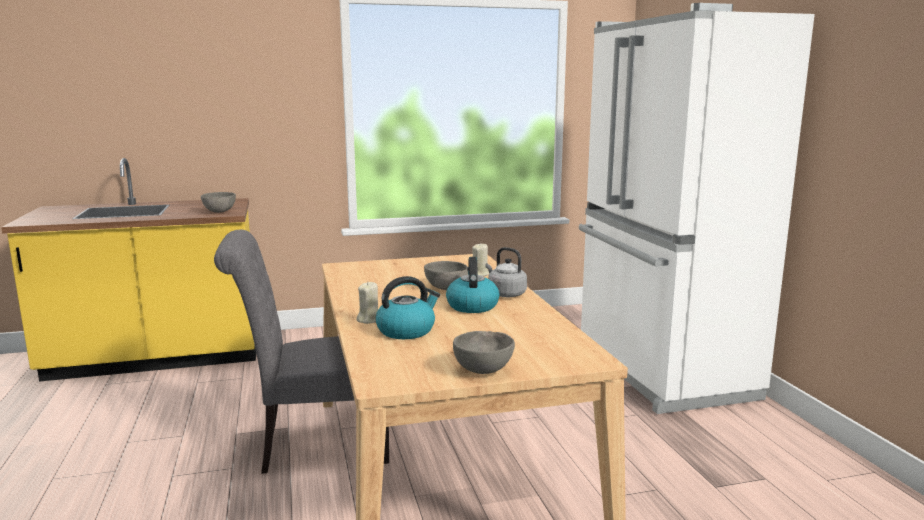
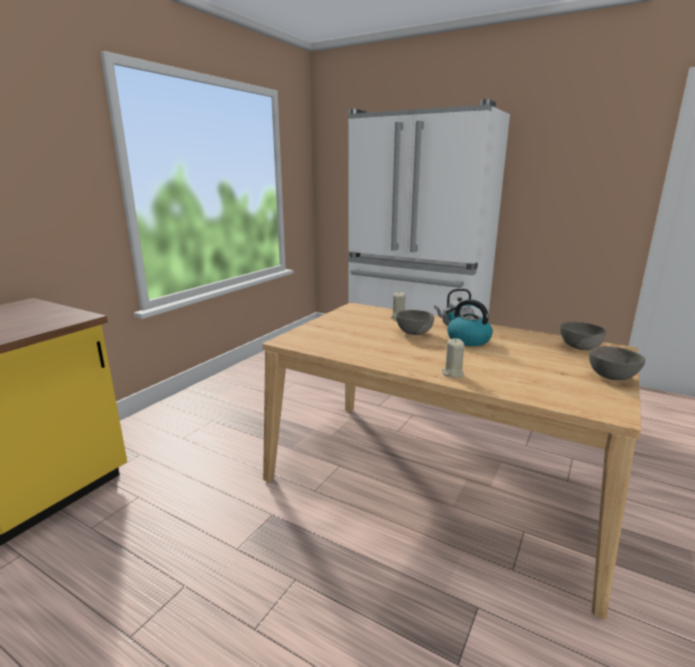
camera: 45 degrees left, 5 degrees up
(219, 212) = (55, 318): grey bowl -> grey bowl (579, 348)
(316, 447) = (326, 515): grey chair -> none
(406, 330) = (497, 371): kettle -> none

